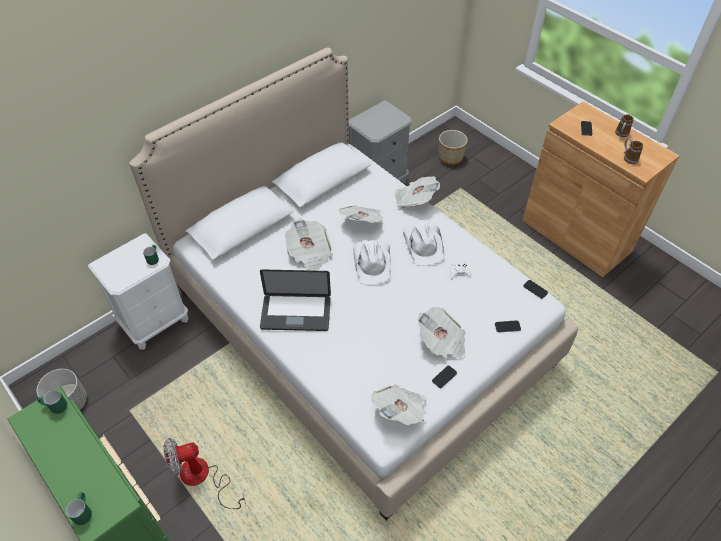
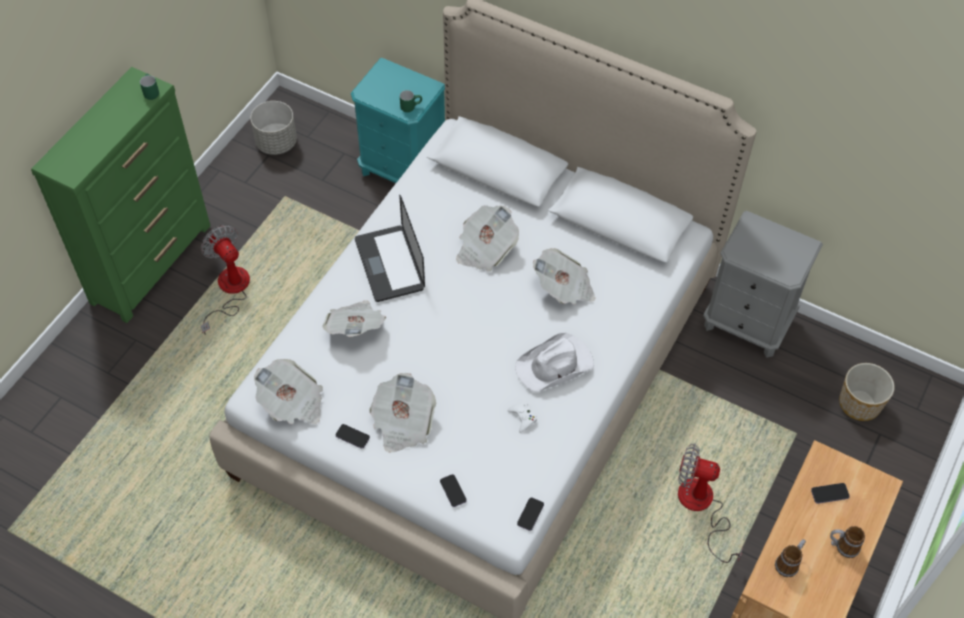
camera: 70 degrees right, 5 degrees up
(82, 512) = (59, 154): green mug -> none
(155, 322) = (402, 169): white nightstand -> turquoise nightstand
(373, 262) = (499, 317): white hat -> none
(414, 200) = (632, 335): newspaper -> newspaper (356, 327)
(495, 244) = (701, 507): none -> fan

